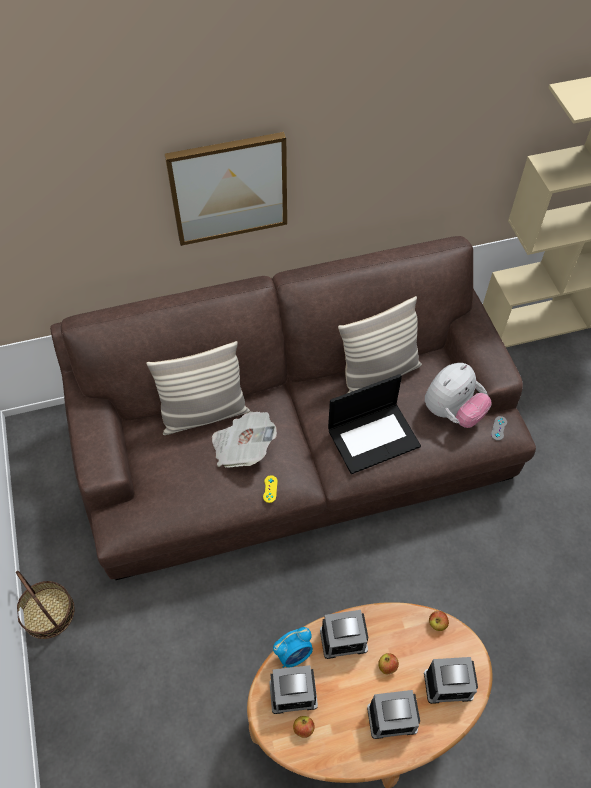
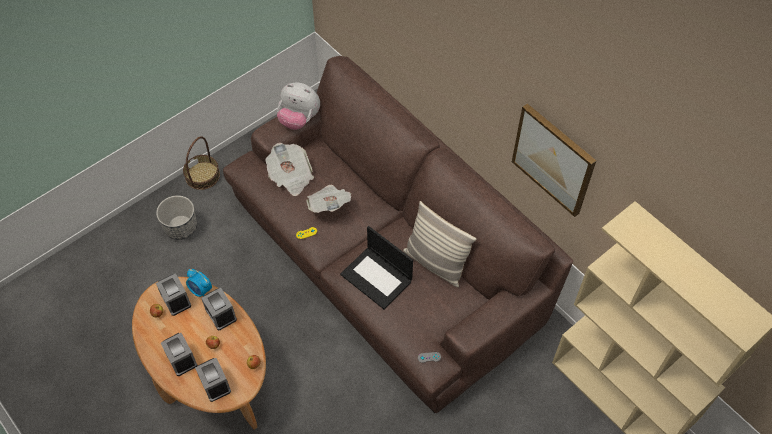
camera: 65 degrees right, 0 degrees up
(116, 672) = (181, 227): none -> planter
(173, 474) = (291, 176): none -> newspaper
(204, 414) = (345, 174): pillow -> none
(229, 188) = (447, 71): picture -> picture (553, 159)
(452, 411) = (427, 321): plush toy -> plush toy (299, 119)

